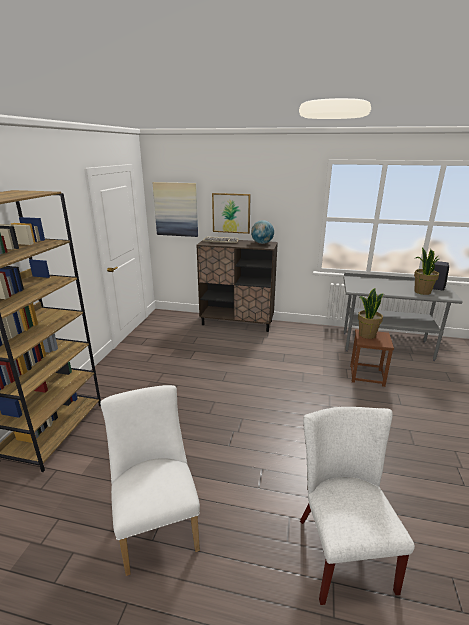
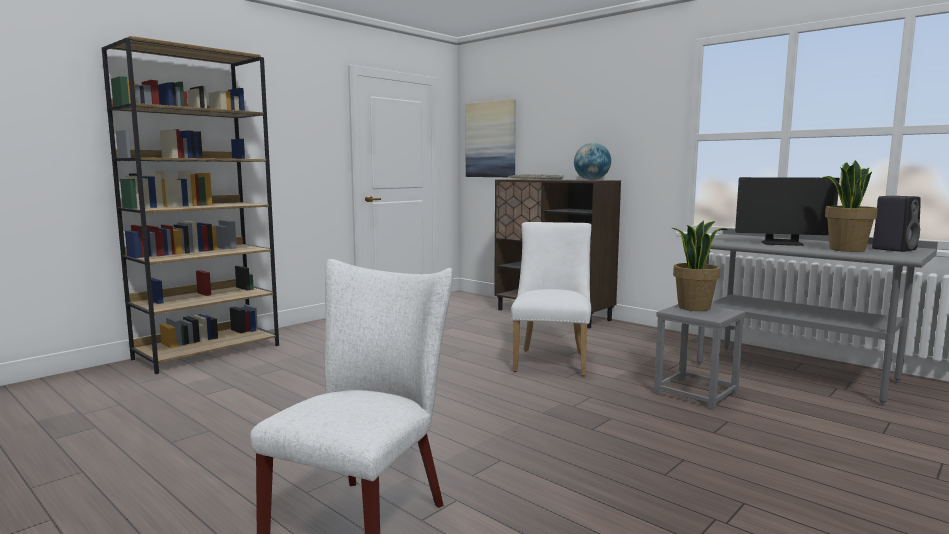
camera: 30 degrees right, 15 degrees down
(157, 522) = (195, 432): white chair -> white chair (551, 360)
(231, 213) = (558, 139): picture -> none
(366, 376) = (695, 393): brown stool -> grey stool
(388, 288) = (782, 243): none -> monitor

